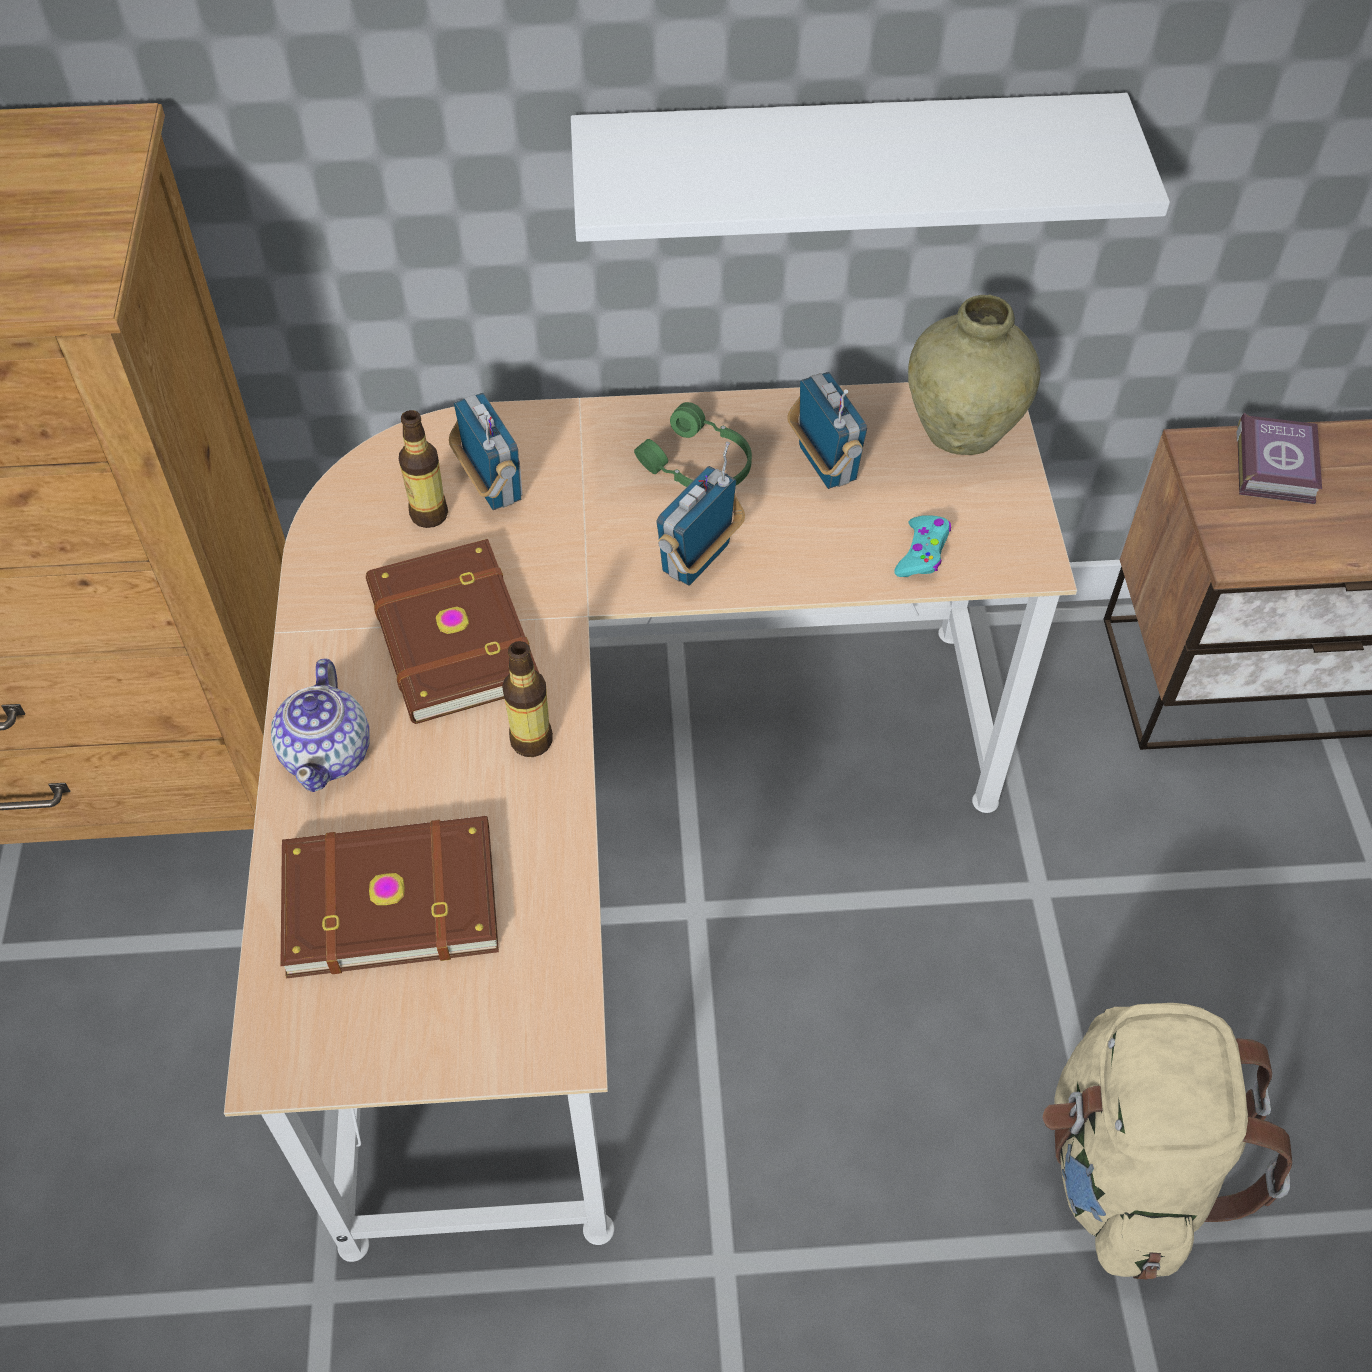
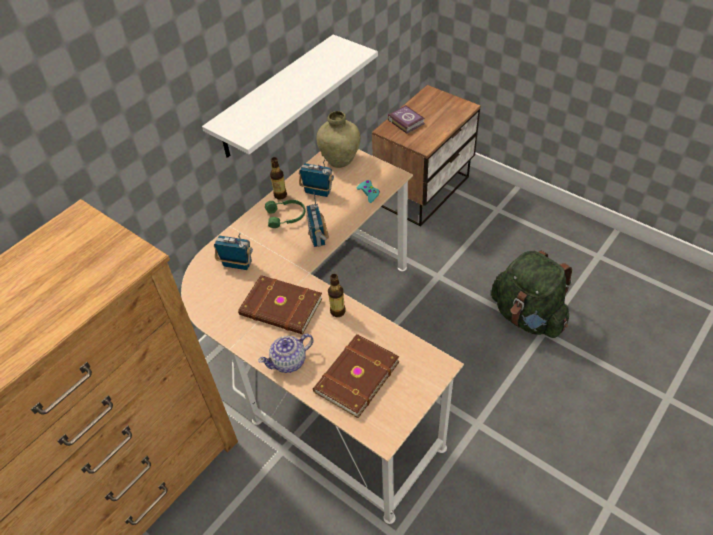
camera: 45 degrees left, 5 degrees down
(328, 753) = (289, 361): teapot -> teapot turned 105 degrees clockwise
(429, 515) = (230, 285): bottle -> bottle (280, 195)
(1127, 1167) = (528, 316): beige backpack -> green backpack

